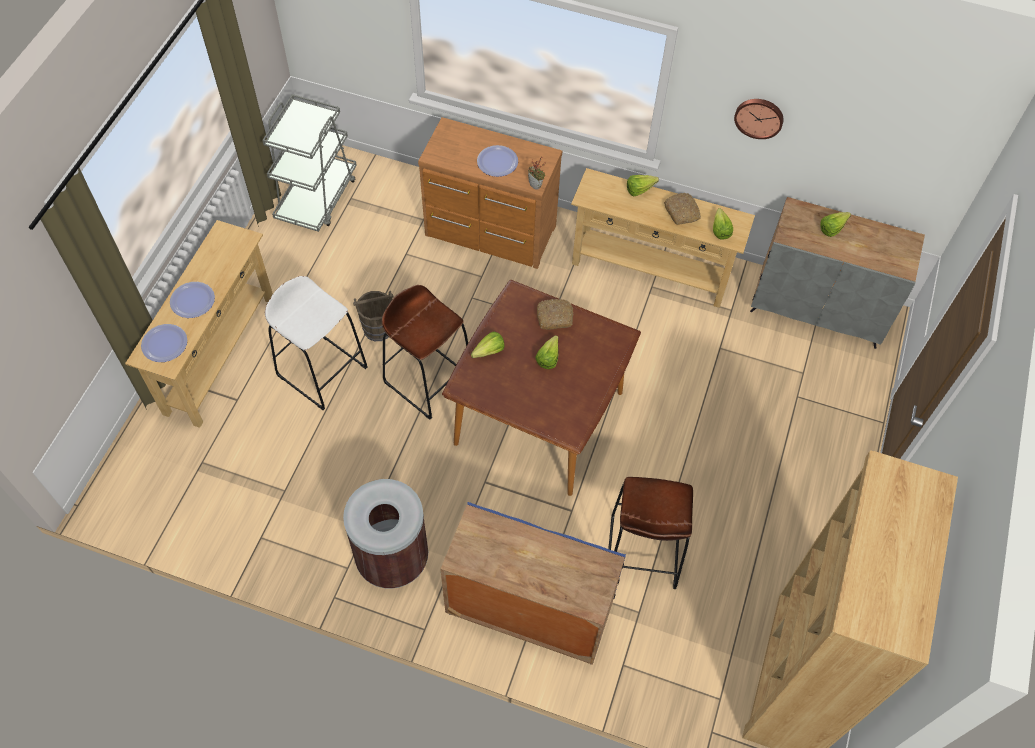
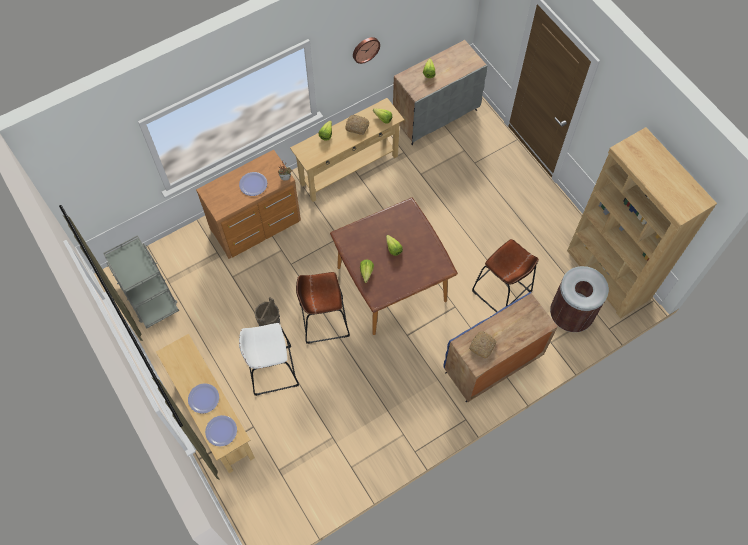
camera: 50 degrees left, 5 degrees up
(393, 558) = (415, 408): brown trash can -> brown trash can (570, 315)
(555, 317) = (371, 228): bread -> bread (482, 345)

